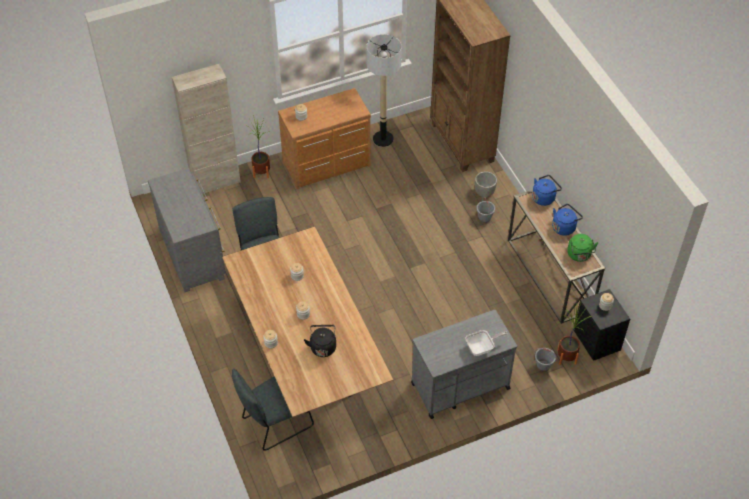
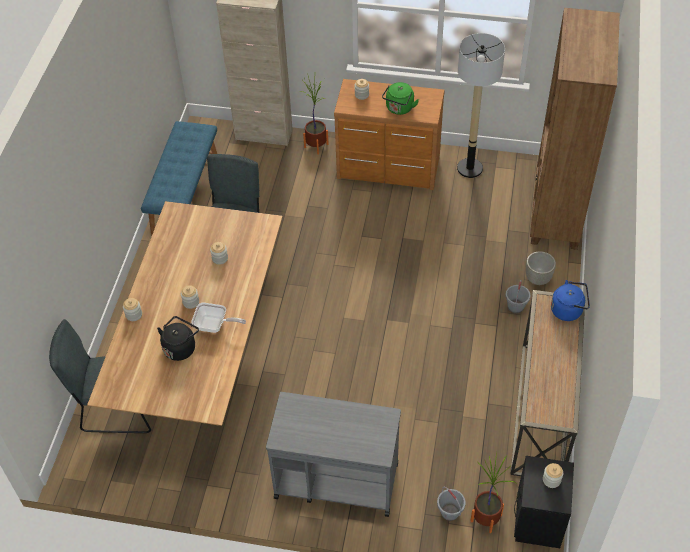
camera: 35 degrees right, 0 degrees up
(193, 253) = (185, 194): grey dresser -> blue bench
(482, 348) = (348, 445): frying pan -> frying pan (214, 326)
(564, 227) = (565, 357): blue kettle -> none
(579, 255) = (556, 400): green kettle -> green kettle (399, 109)

